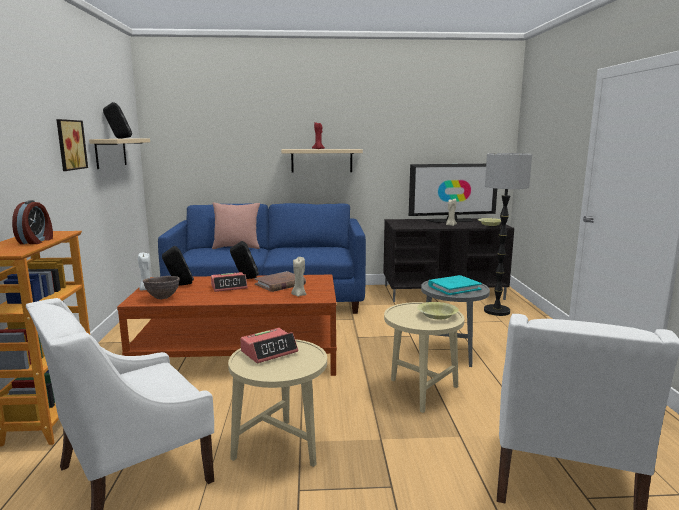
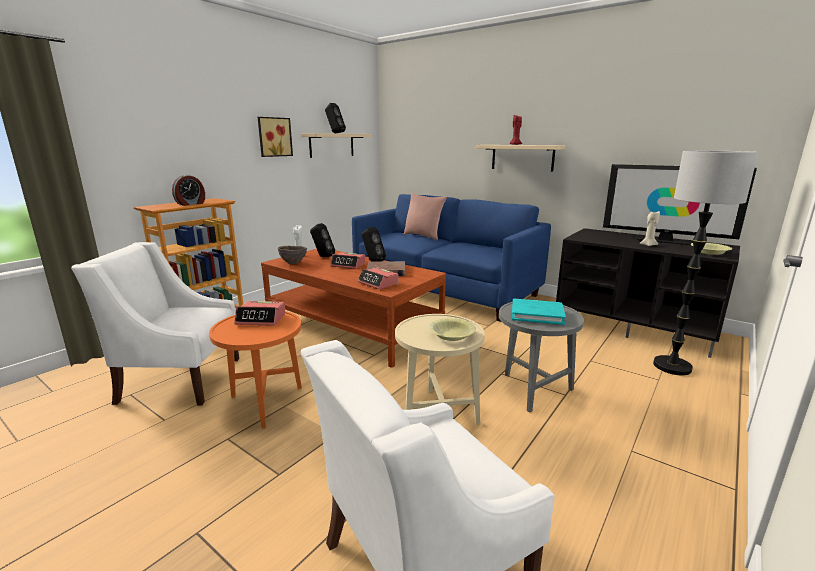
camera: 40 degrees right, 5 degrees up
(281, 449) = (266, 404): beige side table -> orange side table
(299, 295) = (378, 283): beige candle -> alarm clock

